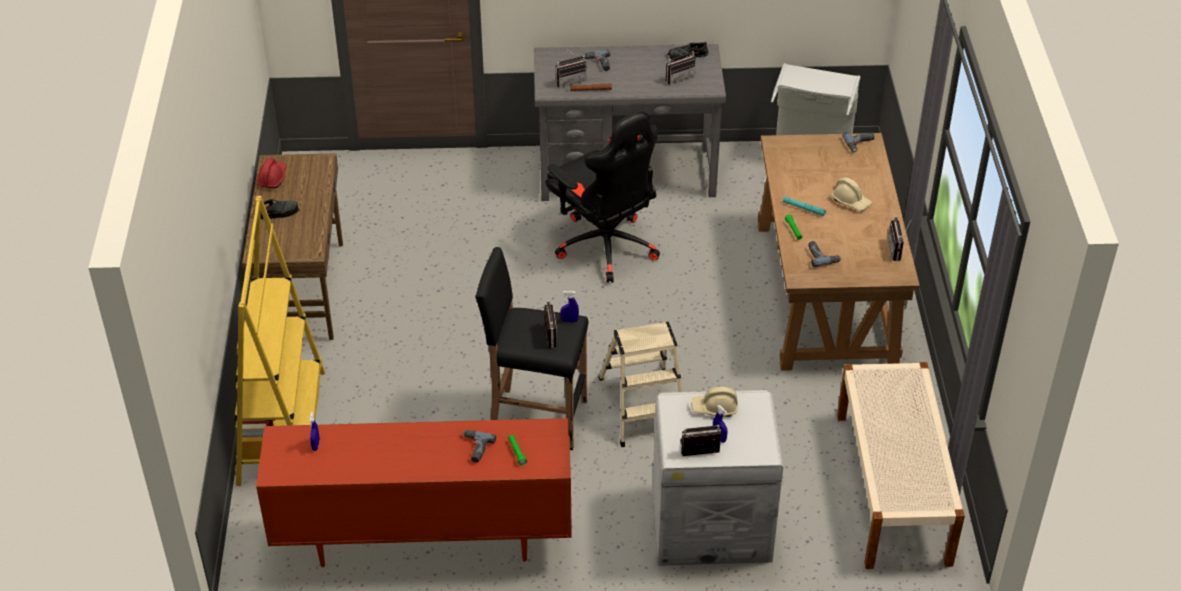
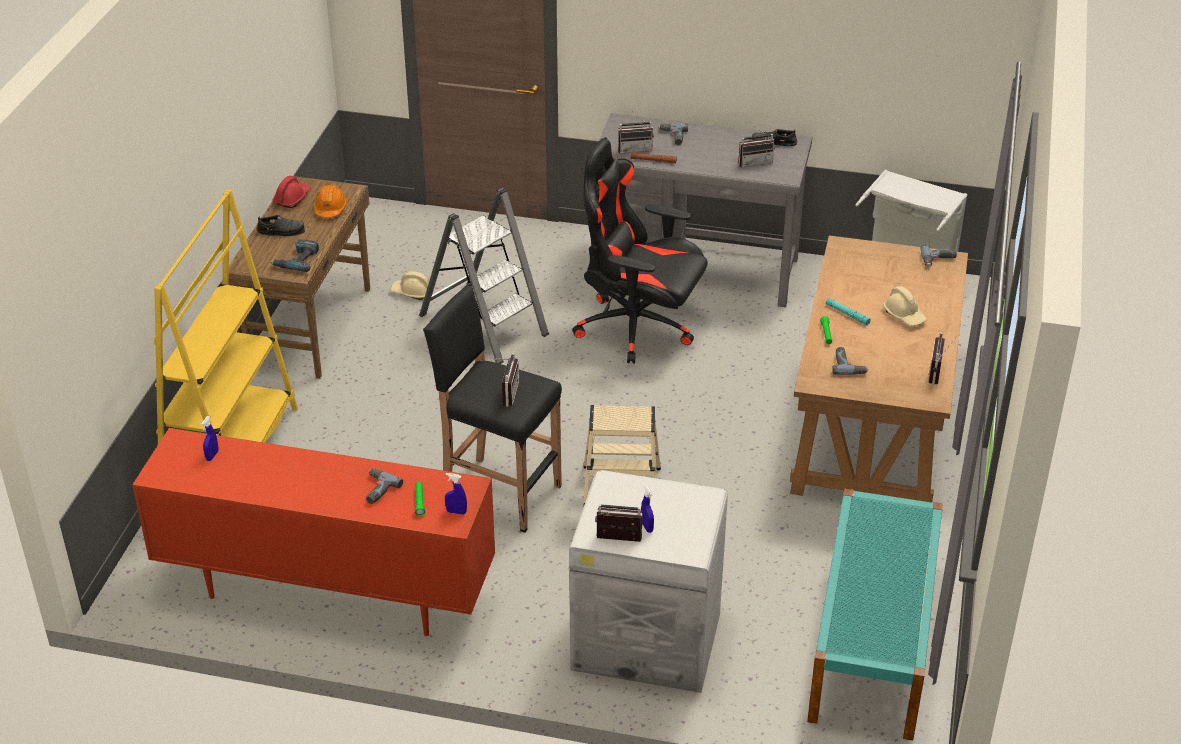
camera: 15 degrees right, 5 degrees down
(304, 239) = (297, 260): none -> power drill
(312, 183) = (330, 209): none -> orange hard hat
(458, 259) = (482, 323): none -> grey step ladder
(569, 321) = (538, 383): blue spray bottle -> blue spray bottle (456, 512)
(601, 242) = (642, 331): black office chair -> black office chair turned 135 degrees clockwise
(714, 408) = (655, 496): beige hard hat -> beige hard hat (411, 292)
(893, 487) = (873, 641): beige bench -> turquoise bench

